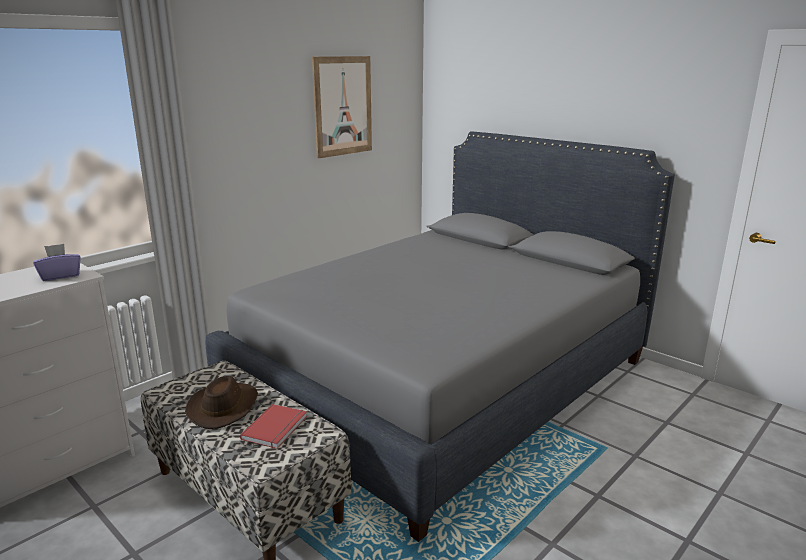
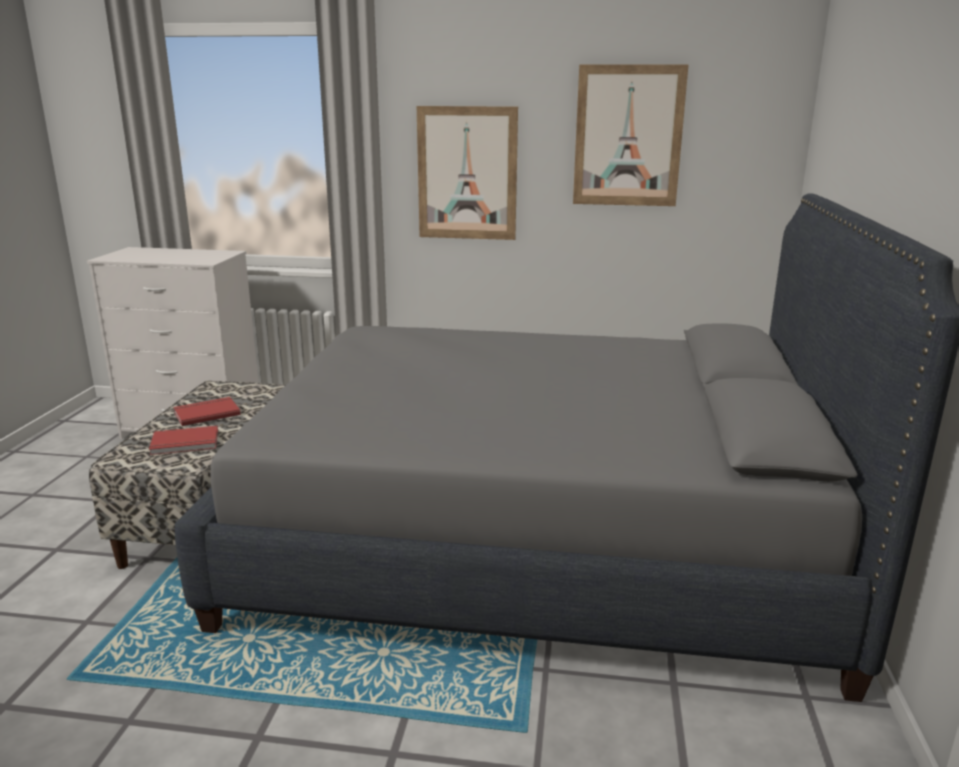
camera: 55 degrees right, 0 degrees up
(60, 276) = (200, 258): purple tissue box -> none
(224, 407) = (206, 413): brown hat -> red book
(246, 146) = (467, 174): none -> picture

